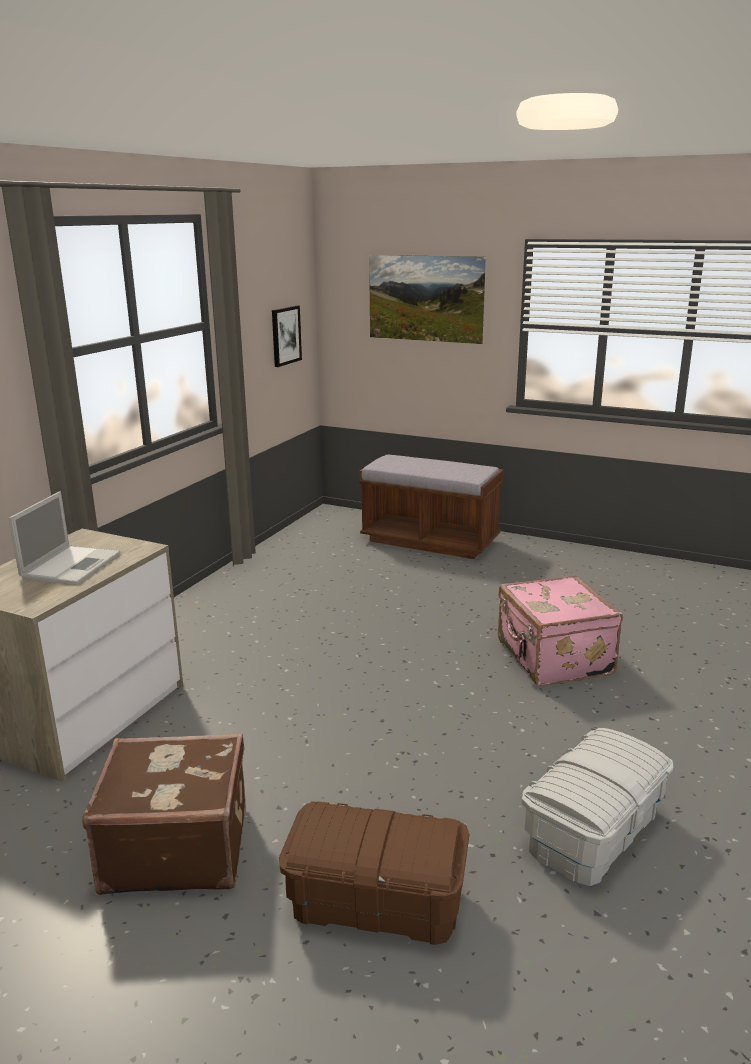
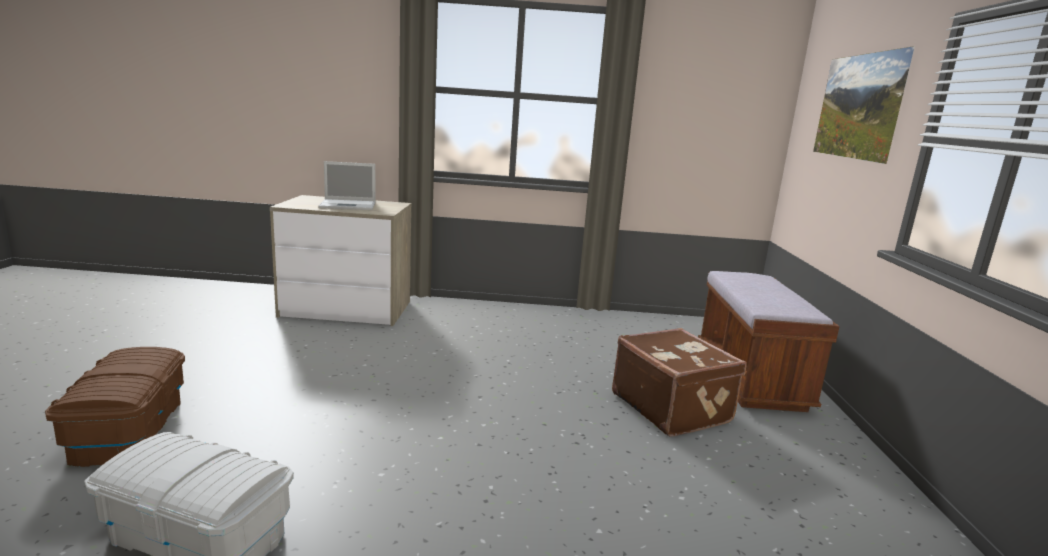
camera: 65 degrees right, 5 degrees down
(176, 847) = (207, 356): brown suitcase -> brown suitcase (672, 407)
(285, 335) = (725, 135): picture -> none
(552, 659) = (544, 482): pink suitcase -> none

